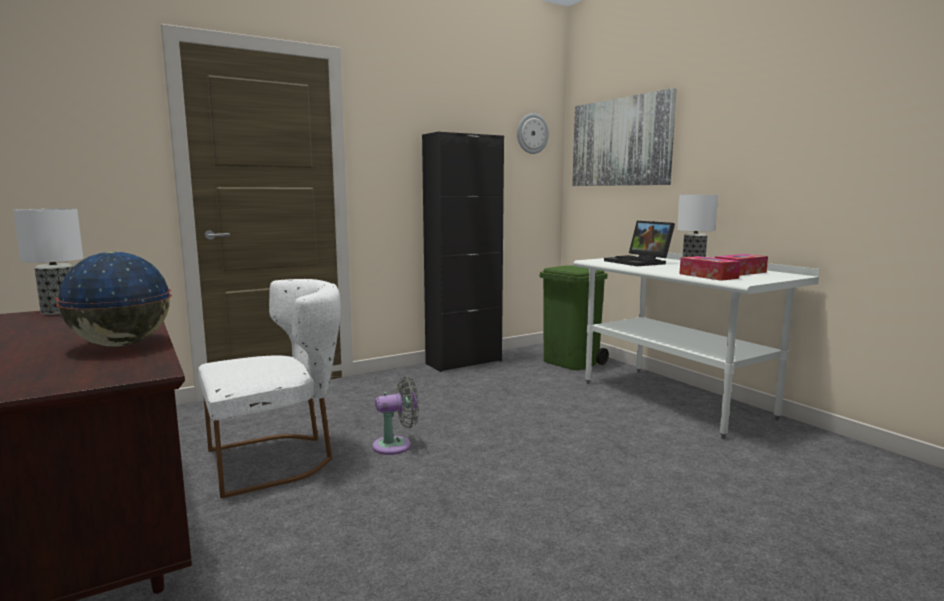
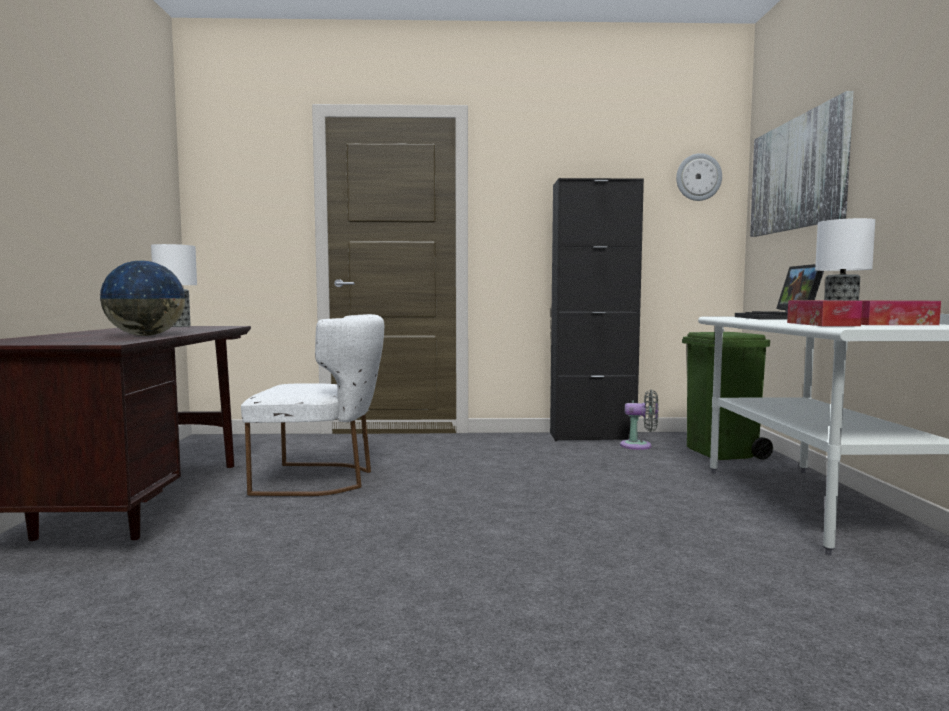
camera: 30 degrees right, 5 degrees down
(396, 445) = (428, 488): grey fan -> grey fan (639, 446)

